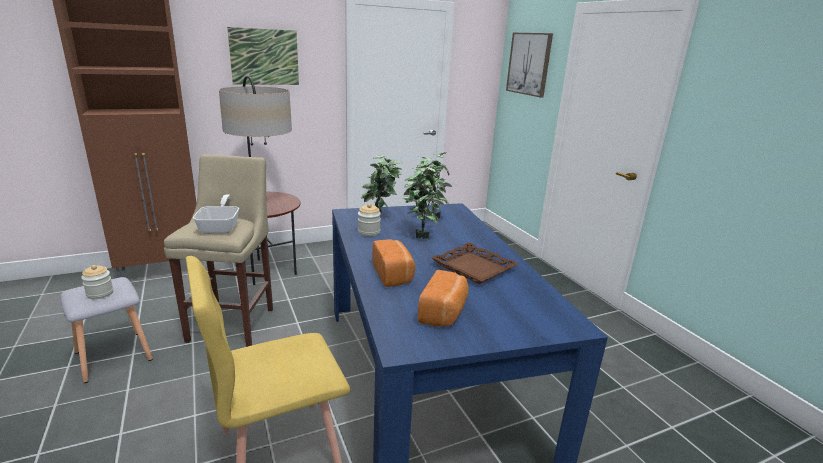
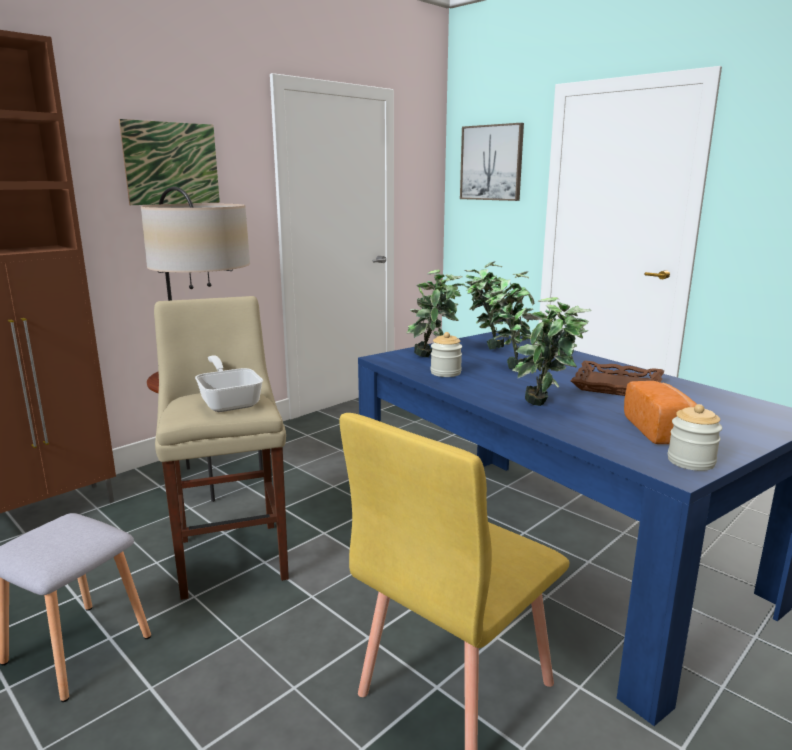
camera: 20 degrees left, 5 degrees down
(100, 293) = (66, 541): jar -> jar (691, 461)
(393, 274) = (546, 407): bread -> potted plant

